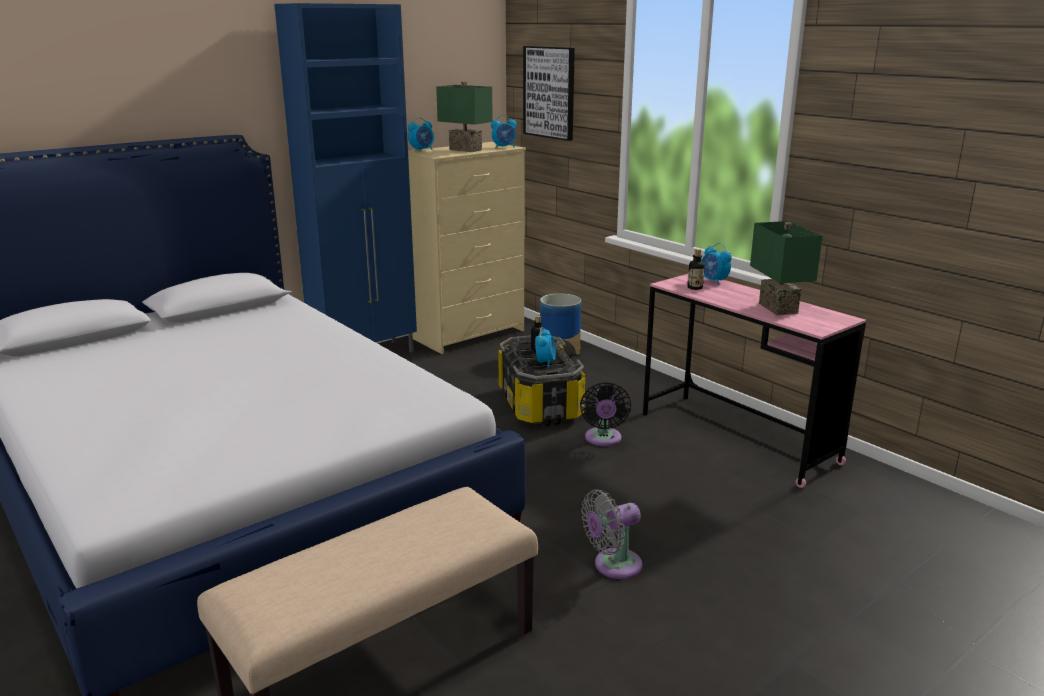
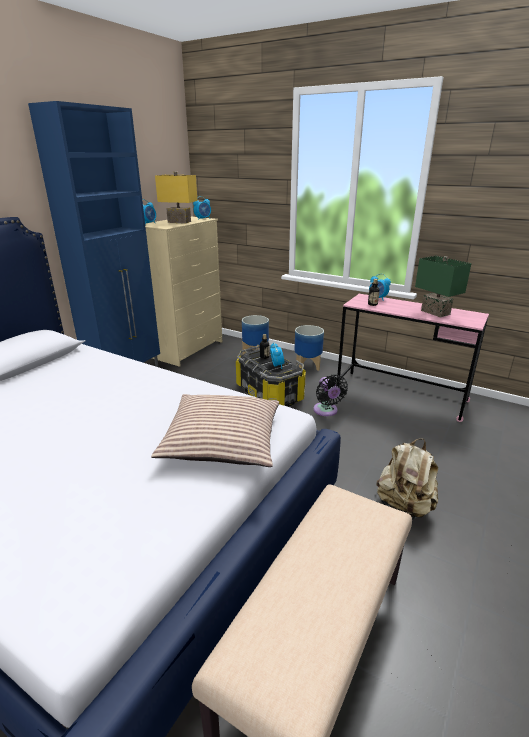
camera: 20 degrees left, 5 degrees up
(358, 412) = (222, 441): none -> pillow
(467, 150) = (180, 222): green table lamp -> yellow table lamp
(550, 92) = (229, 179): picture -> none
(613, 566) = (404, 507): grey fan -> beige backpack
(624, 379) = (307, 366): none -> planter

